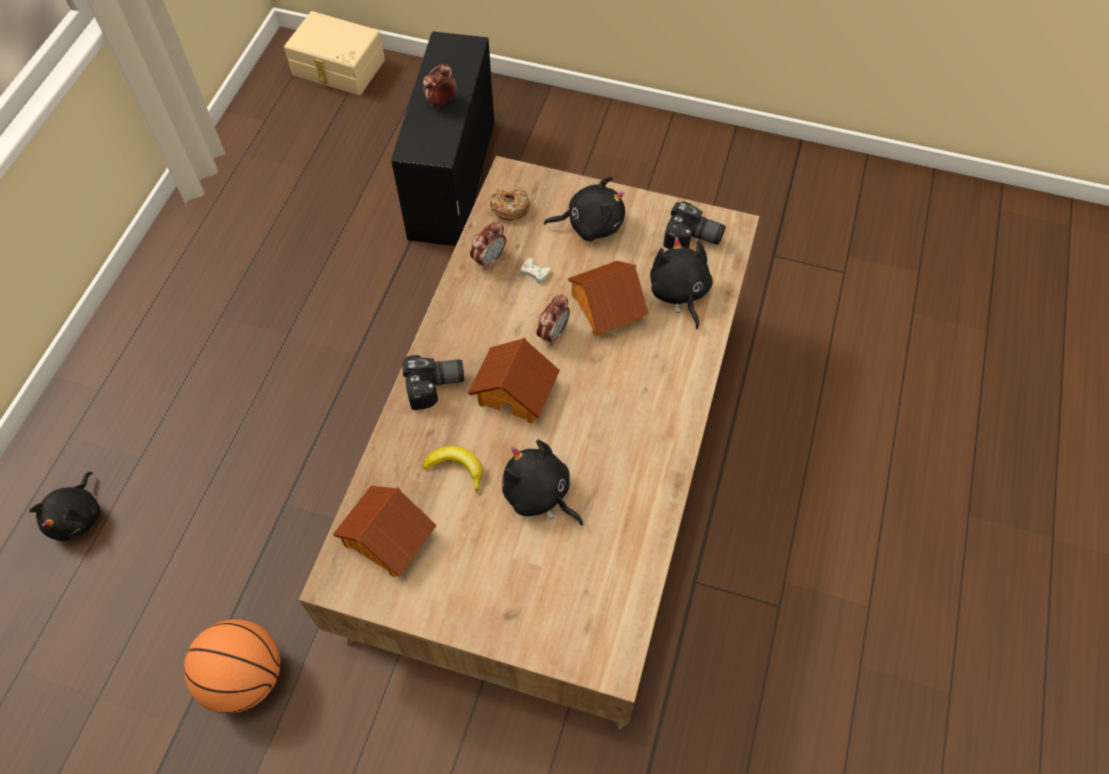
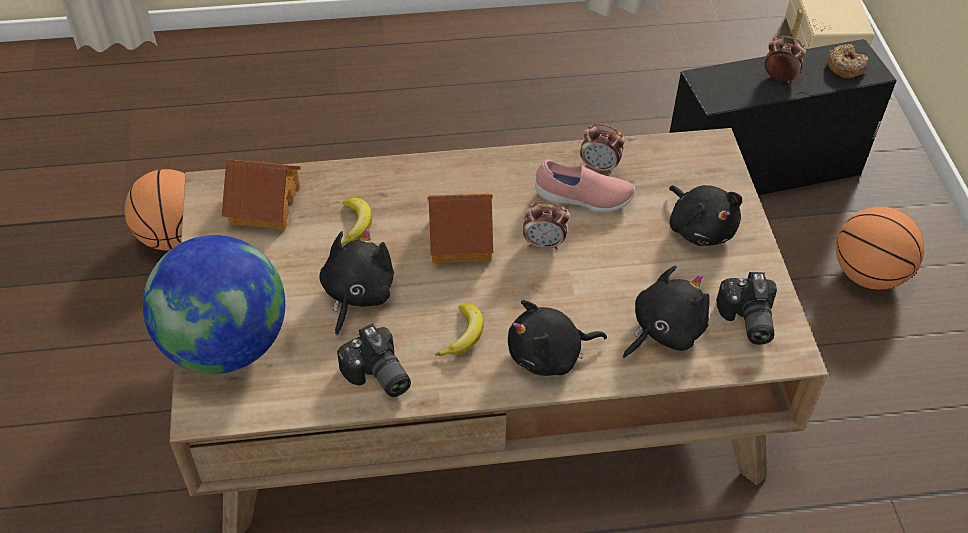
camera: 65 degrees right, 10 degrees down
(77, 516) = (268, 82): black plush toy -> black plush toy (549, 355)
(436, 386) = (433, 180): camera -> camera (377, 376)
(510, 207) = (673, 160): donut -> donut (845, 66)
(519, 286) = (583, 199): white game controller -> pink shoe
(546, 622) = (226, 345): none -> globe
(588, 168) = (868, 274): none -> basketball
(605, 306) = (604, 274): toy house -> none
(622, 429) = (463, 335): none -> banana

